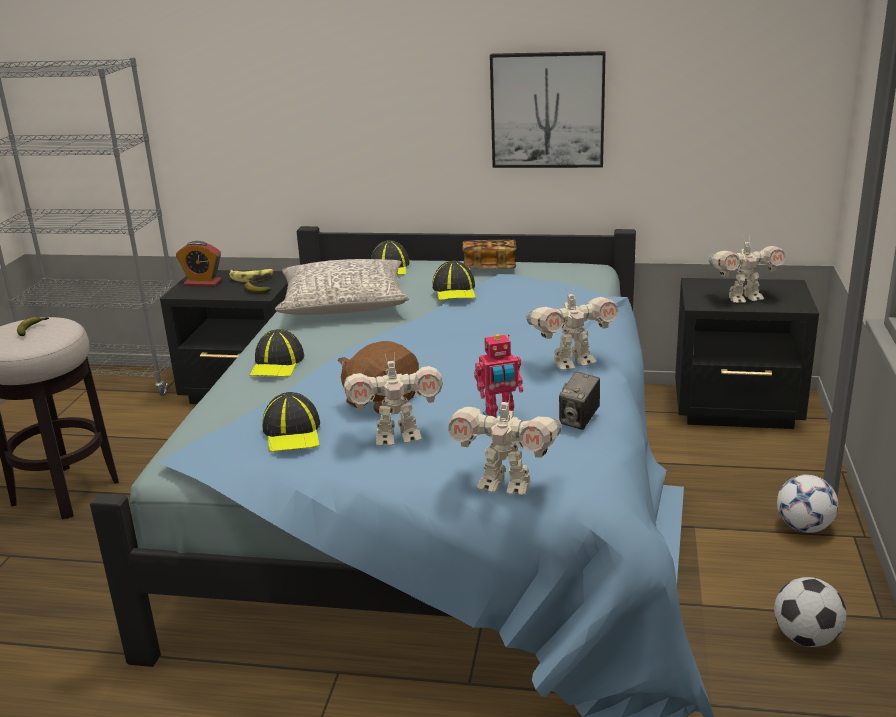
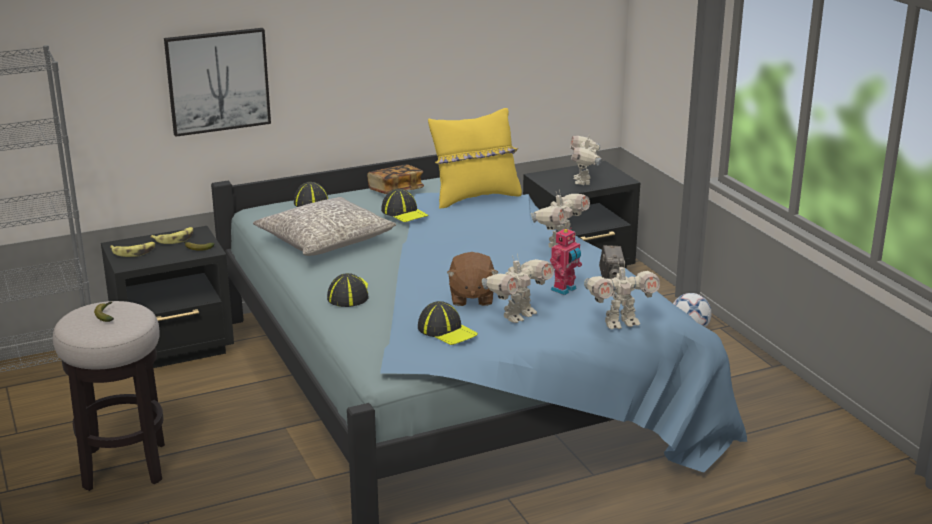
camera: 35 degrees left, 0 degrees up
(202, 283) = (134, 252): alarm clock -> banana
(277, 364) = (348, 294): cap -> cap turned 150 degrees counterclockwise
(547, 110) = (420, 55): picture -> picture (218, 81)
(558, 289) = (475, 197): none -> yellow pillow
(743, 298) = (583, 181): toy robot -> toy robot turned 135 degrees clockwise
(806, 638) = (746, 389): football -> none

